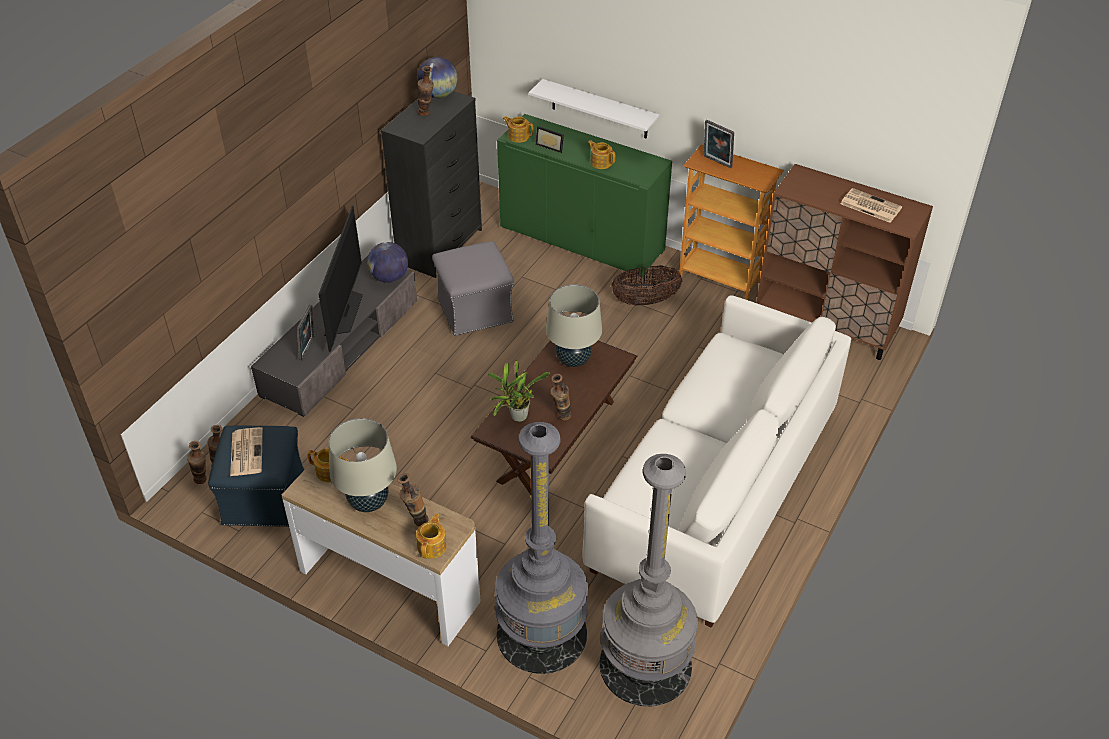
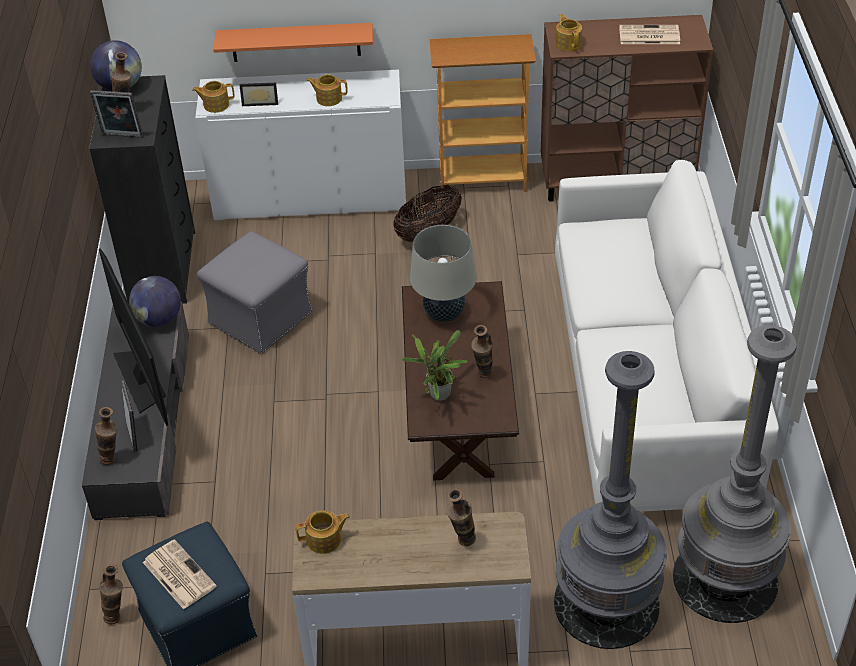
camera: 30 degrees left, 0 degrees up
(203, 482) = (109, 643): vase -> vase (113, 460)
(368, 502) = (394, 549): beige table lamp -> none
(432, 546) = (501, 558): teapot -> teapot (568, 43)
(582, 239) = (310, 197): green cabinet -> white cabinet
(599, 109) = (295, 42): white shelf -> orange shelf
(716, 162) = (461, 51): picture frame -> picture frame (121, 136)

